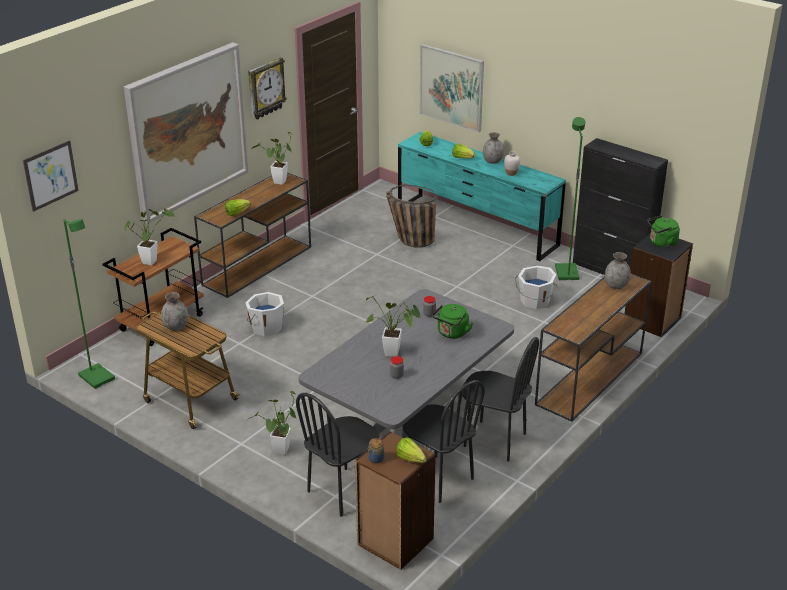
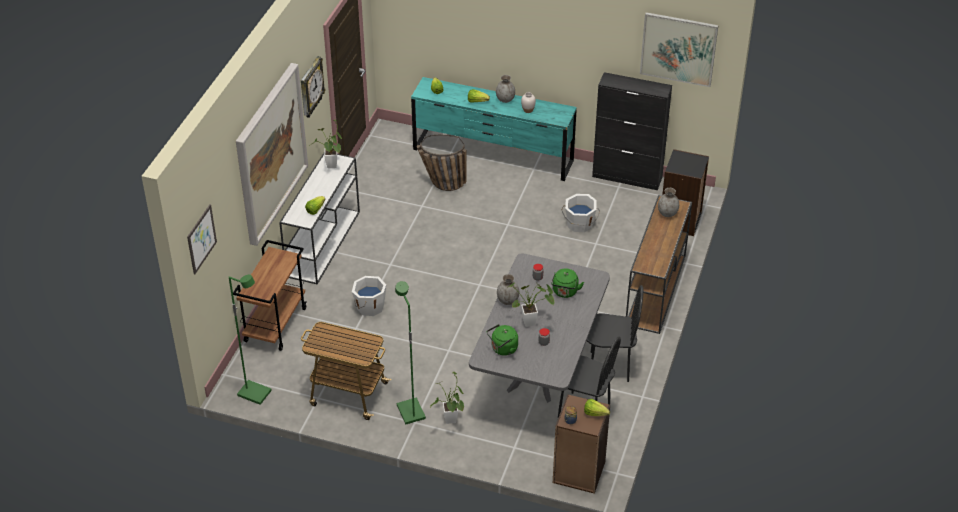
camera: 20 degrees left, 10 degrees up
(151, 260) = (268, 277): potted plant -> none
(175, 327) = (335, 340): grey vase -> grey vase (507, 301)
(258, 265) = (323, 243): brown console table -> white console table
(342, 491) = (517, 442): black chair -> none
(451, 87) = (454, 37): picture -> picture (678, 49)
(566, 273) = (591, 188): green floor lamp -> green floor lamp (410, 412)
(661, 243) = (685, 162): green kettle -> green kettle (503, 349)

